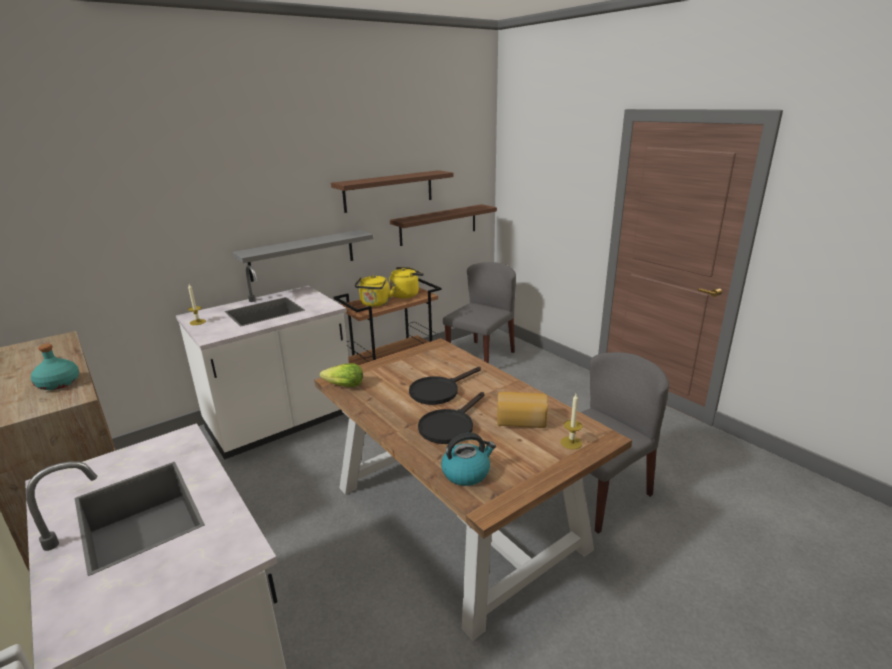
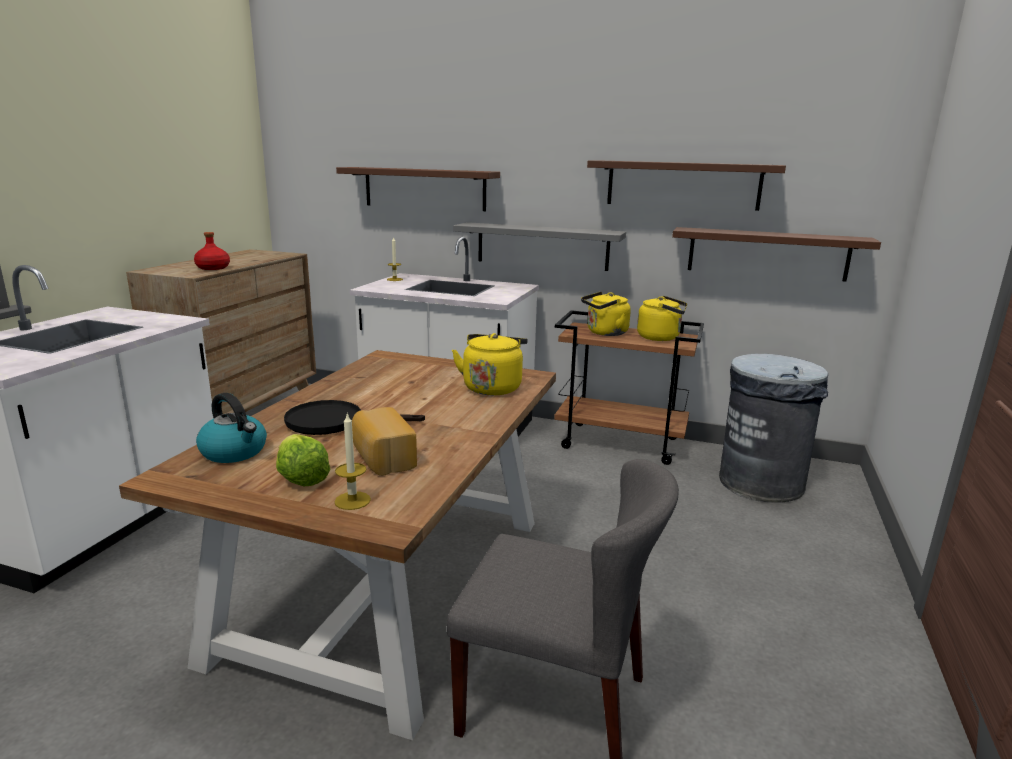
camera: 55 degrees right, 5 degrees down
(58, 384) = (212, 268): turquoise bottle -> red bottle
(183, 230) = (424, 188): none -> brown shelf
(344, 386) = (376, 362): lettuce -> lettuce (301, 477)
(439, 391) = (414, 400): black frying pan -> none
(444, 362) = (492, 387): none -> yellow kettle
(481, 356) = (761, 483): grey chair -> grey trash can

